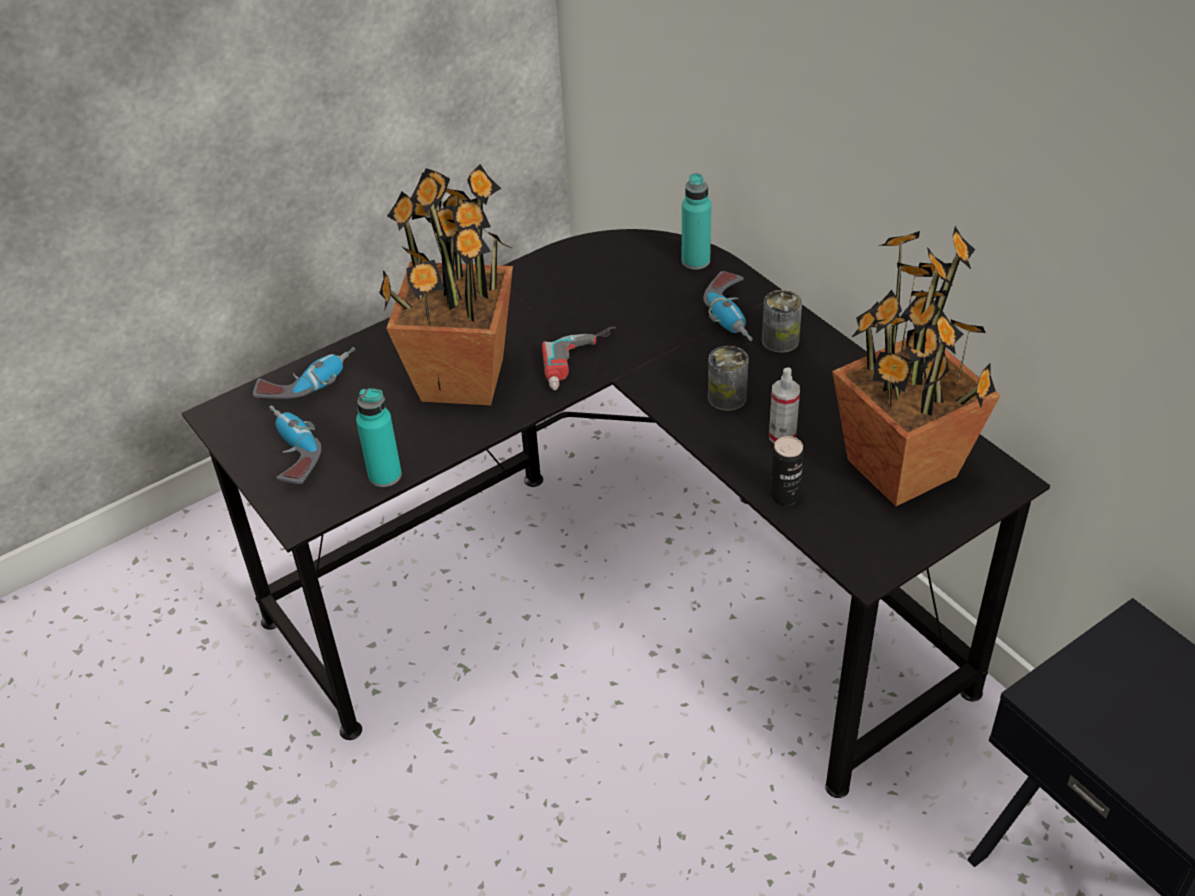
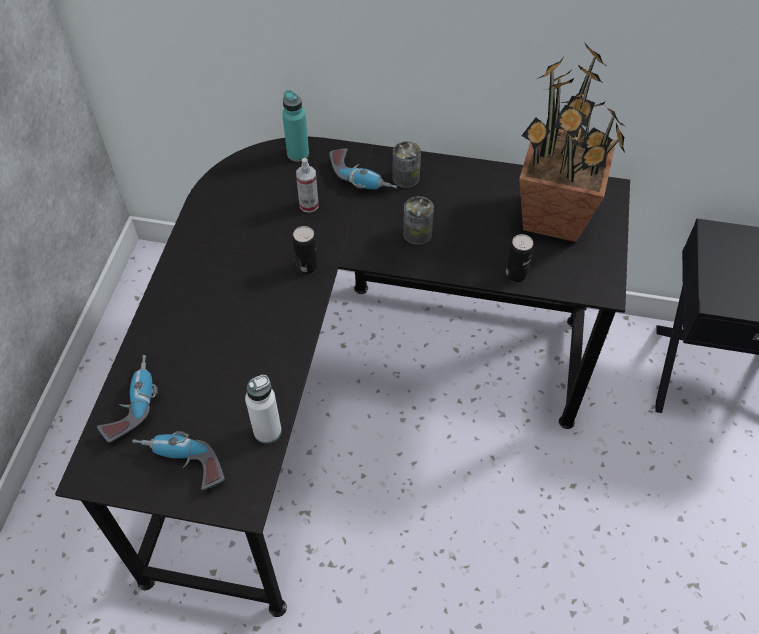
camera: 45 degrees left, 10 degrees up
(385, 475) = (267, 431): turquoise bottle -> white bottle
(462, 378) = (239, 327): potted plant -> none
(582, 363) = (307, 266): power drill -> can
(782, 436) = (474, 238): spray bottle -> spray bottle (309, 205)

